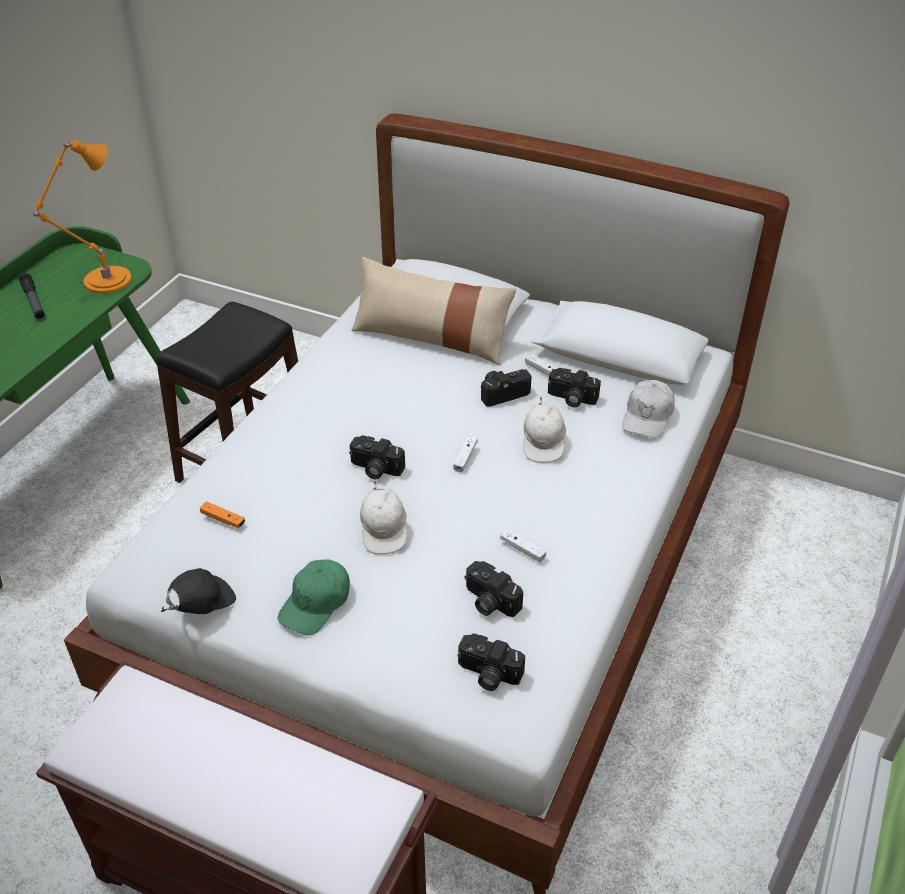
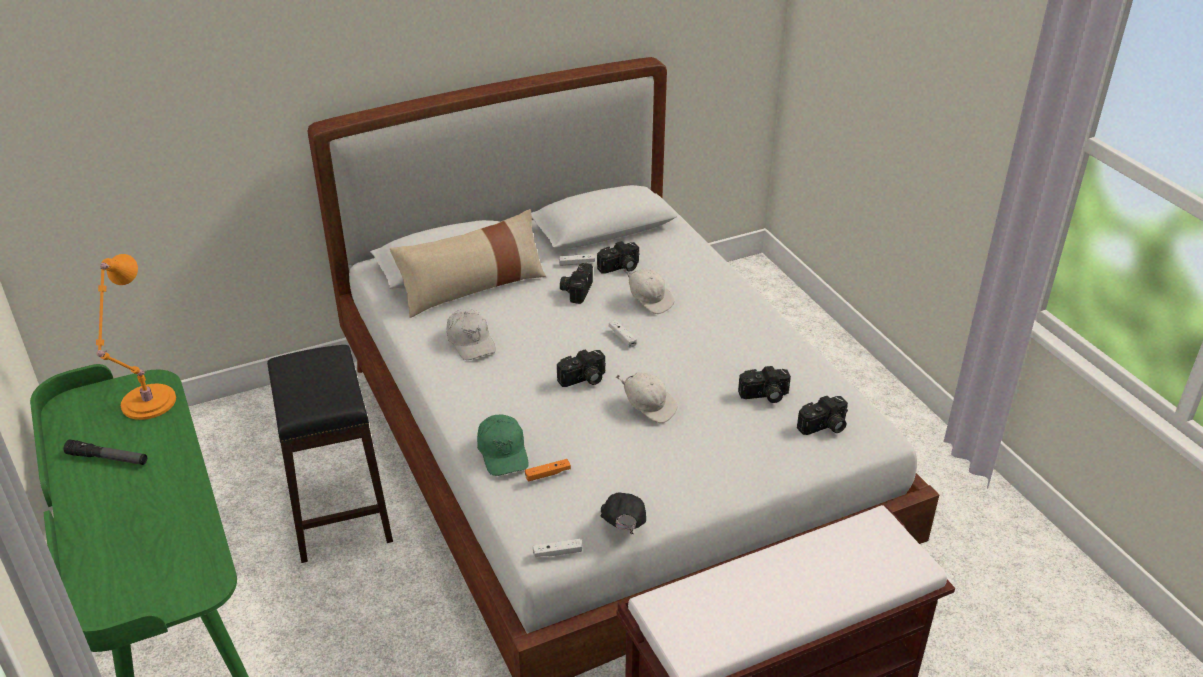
camera: 50 degrees left, 5 degrees down
(316, 603) = (683, 470): green cap -> green cap (503, 452)
(522, 549) = (735, 359): white game controller -> white game controller (557, 552)
(648, 416) = (677, 250): white cap -> white cap (471, 341)

